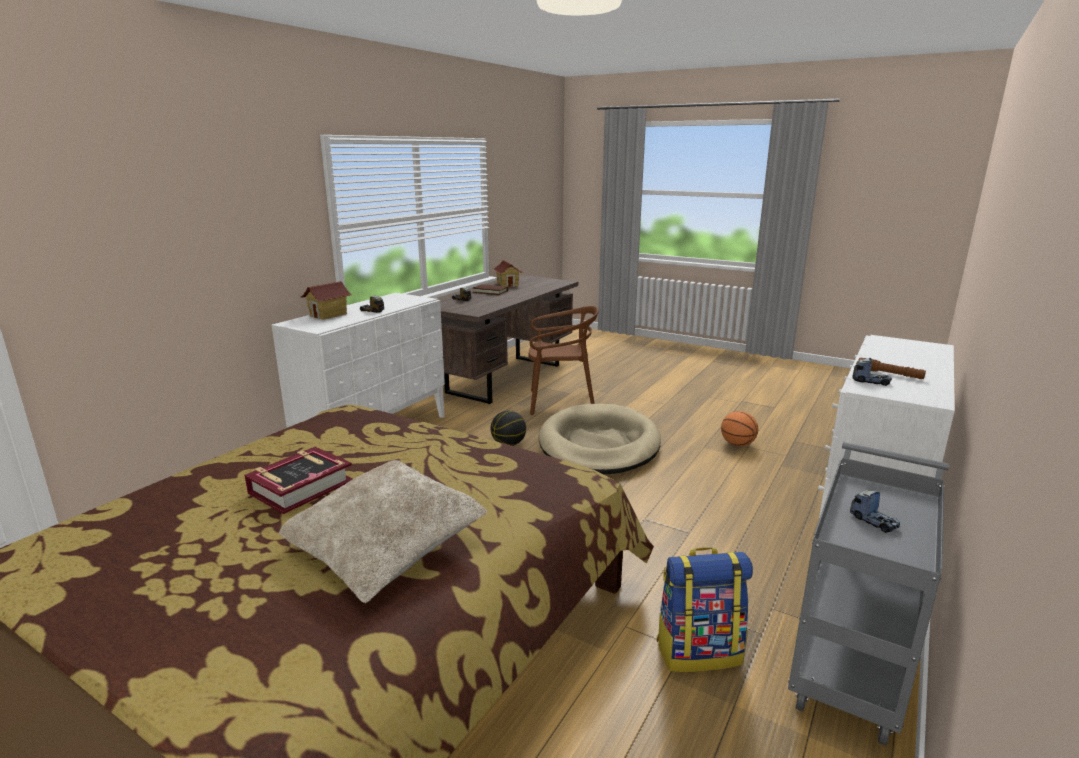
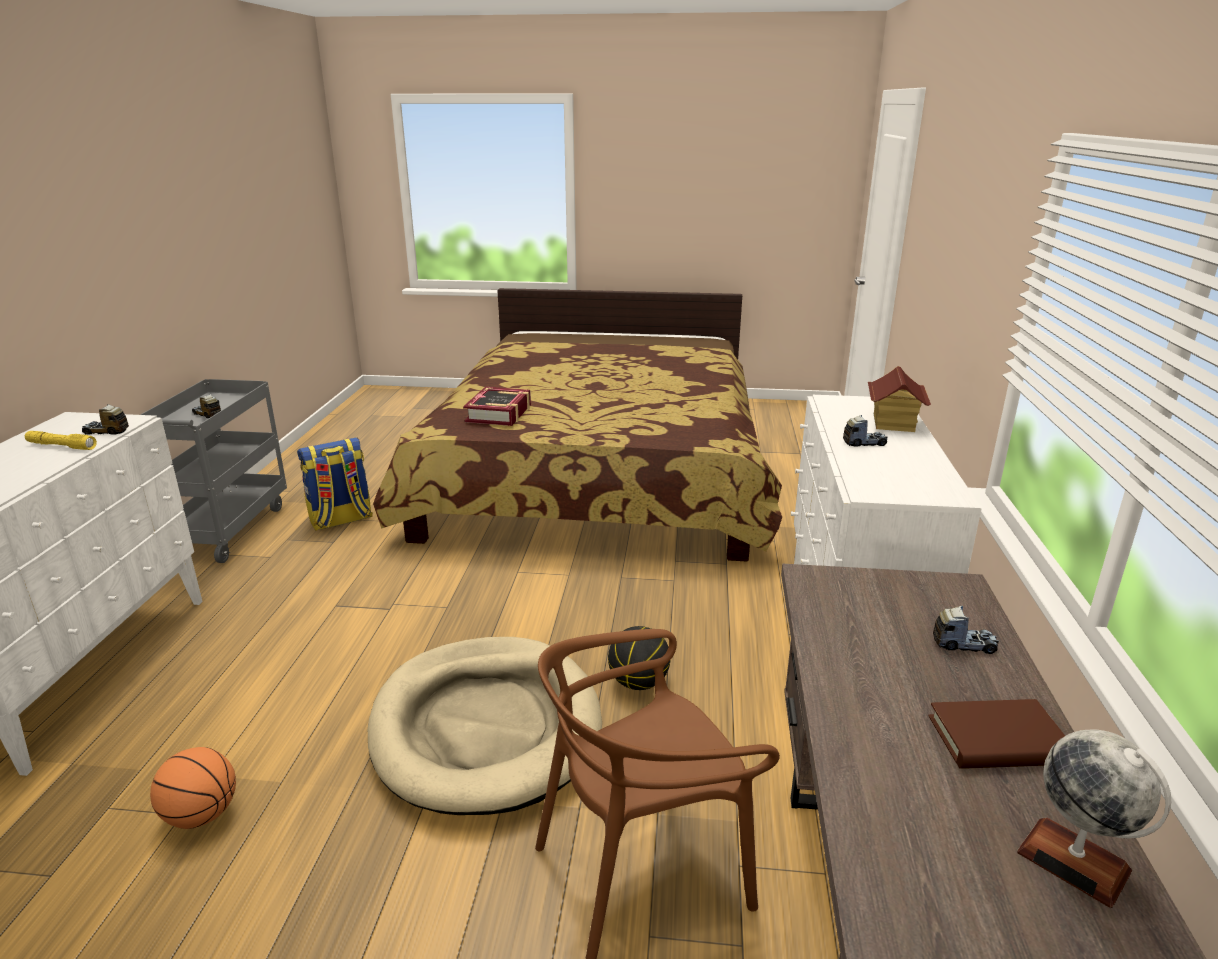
camera: 155 degrees right, 5 degrees up
(301, 487) = (628, 389): book -> book (499, 413)
(383, 545) = (532, 379): beige pillow -> none
(507, 284) = (1074, 861): toy house -> globe
(889, 374) = (61, 446): brown flashlight -> yellow flashlight

